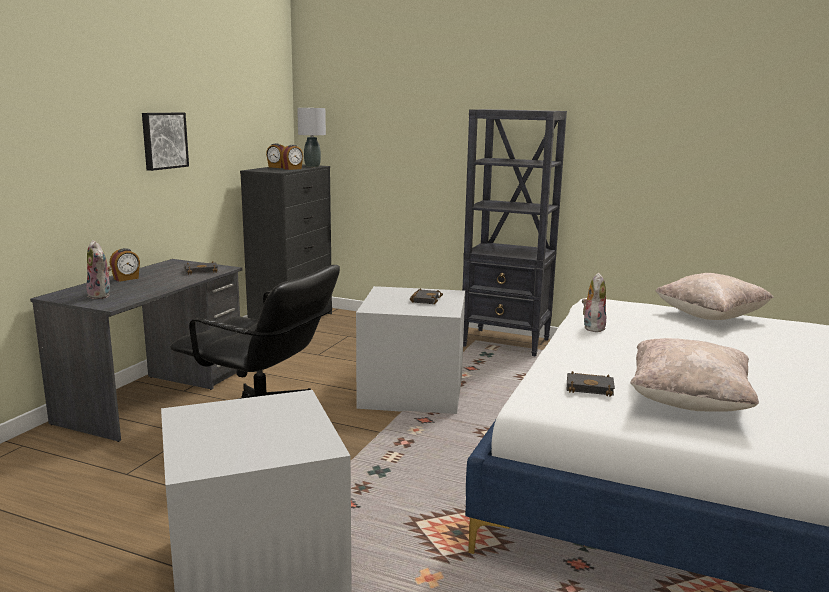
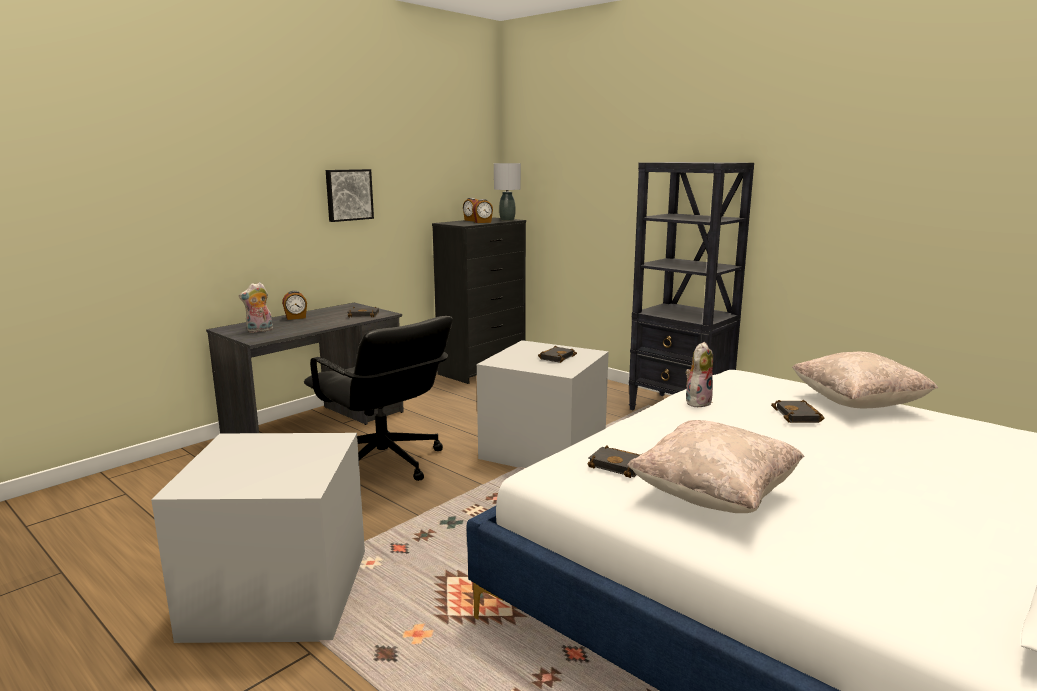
camera: 20 degrees right, 0 degrees up
(101, 295) = (259, 331): plush toy -> plush toy turned 75 degrees clockwise
(683, 331) = (799, 416): none -> black book

